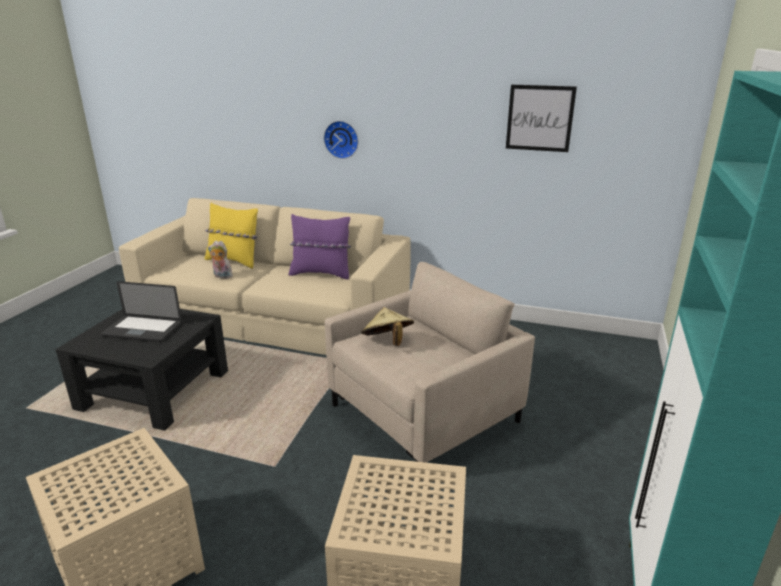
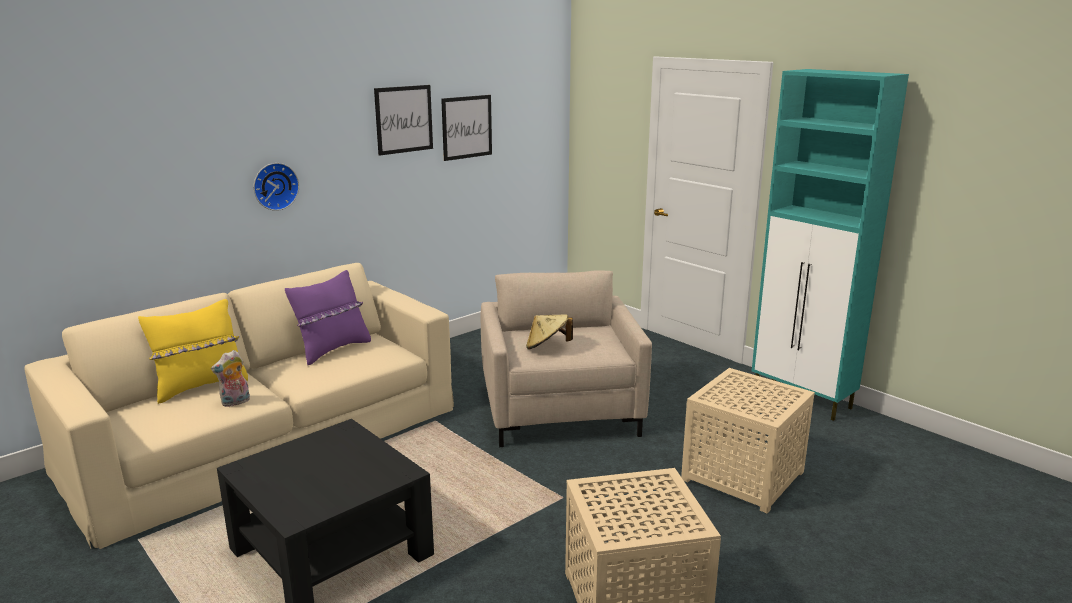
camera: 60 degrees left, 5 degrees down
(142, 330) = (320, 469): laptop -> none
(465, 100) = (404, 119): none -> picture

